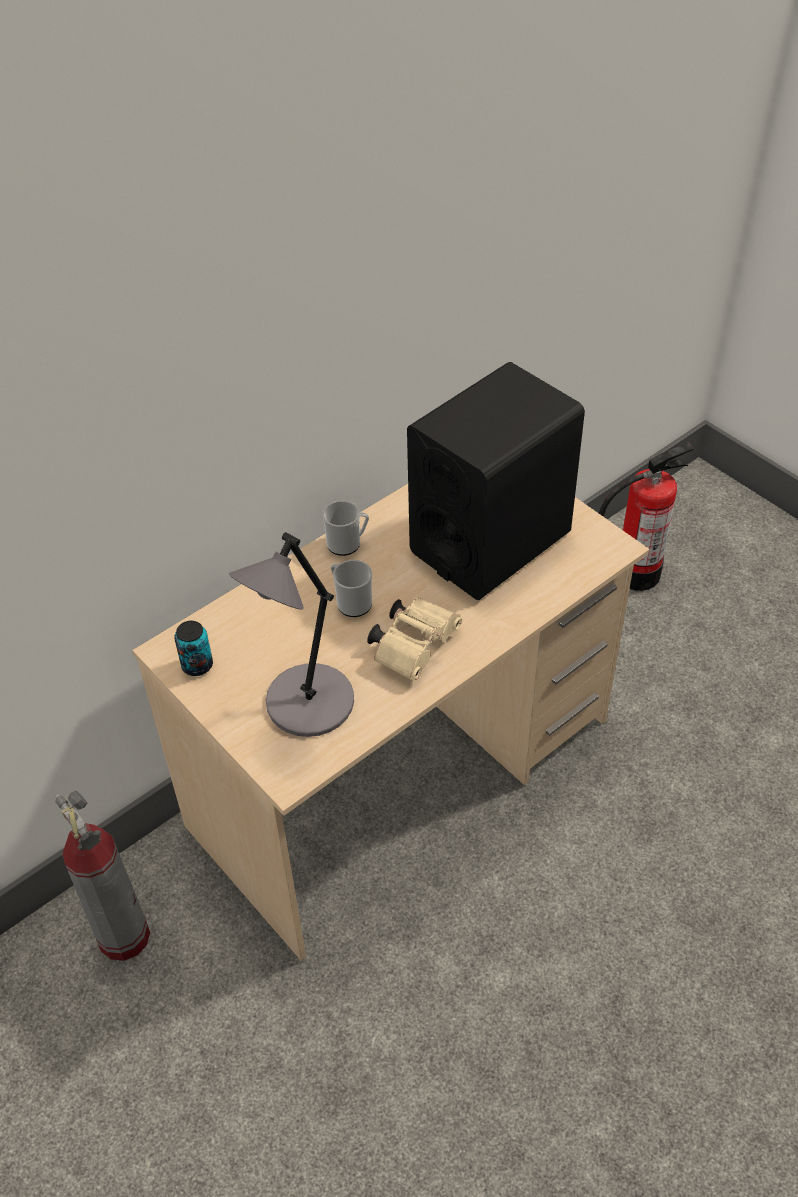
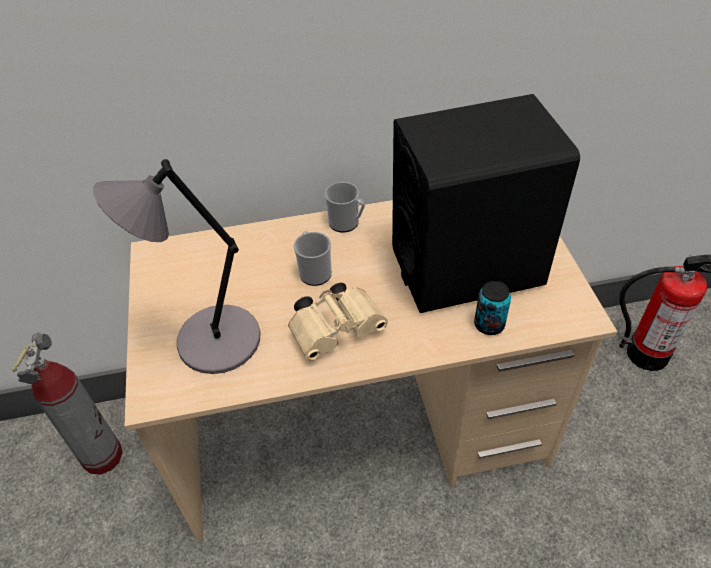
camera: 30 degrees right, 0 degrees up
(197, 665) = (163, 273): can -> can (489, 325)

